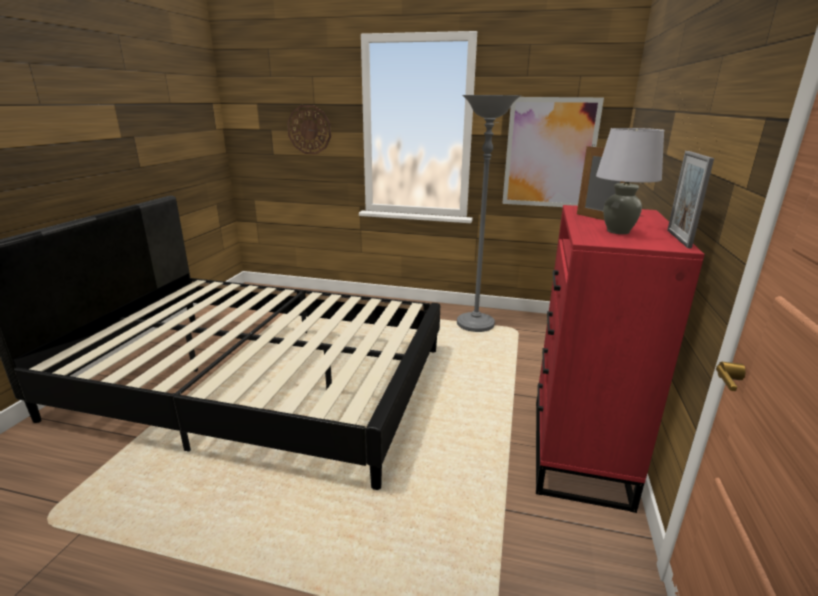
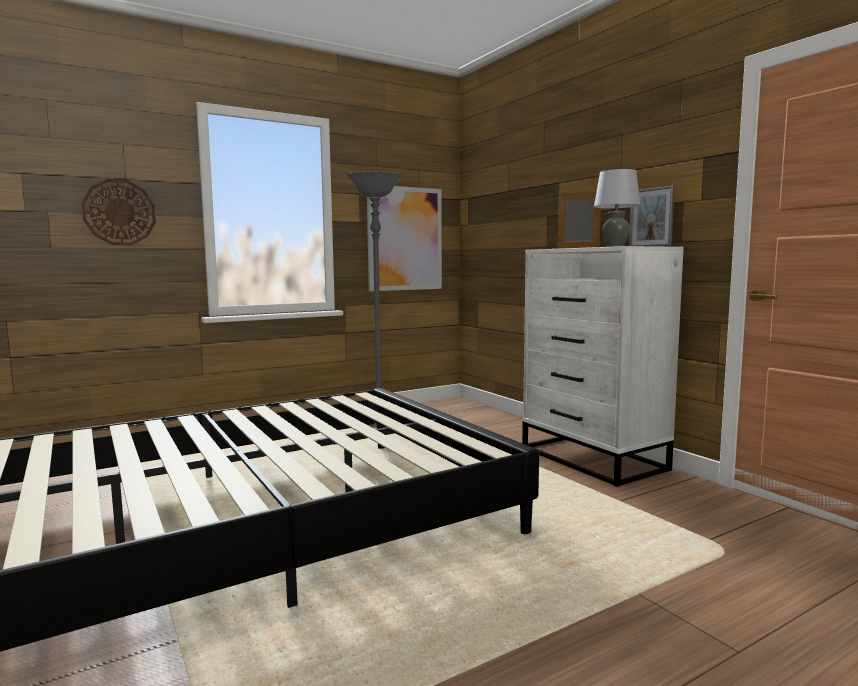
camera: 45 degrees left, 15 degrees down
(578, 451) = (593, 459): red dresser -> white dresser

